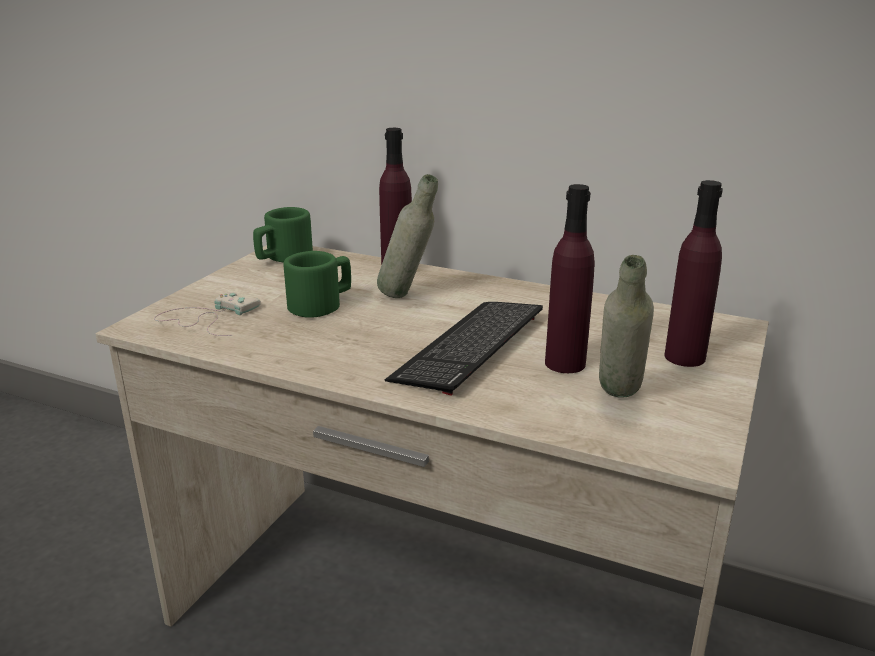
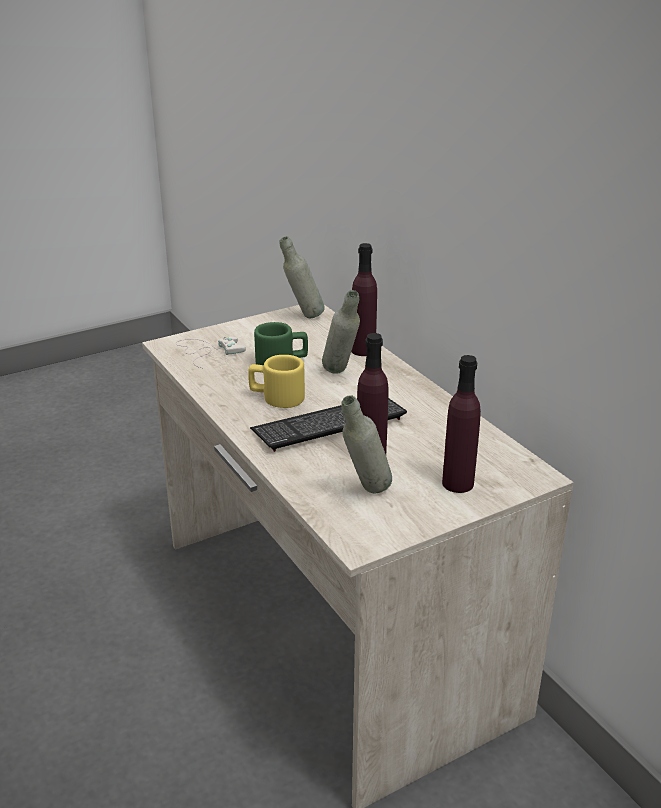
camera: 35 degrees right, 5 degrees up
(283, 258) = (303, 317): green mug -> grey bottle
(368, 339) = (276, 397): none -> yellow mug

